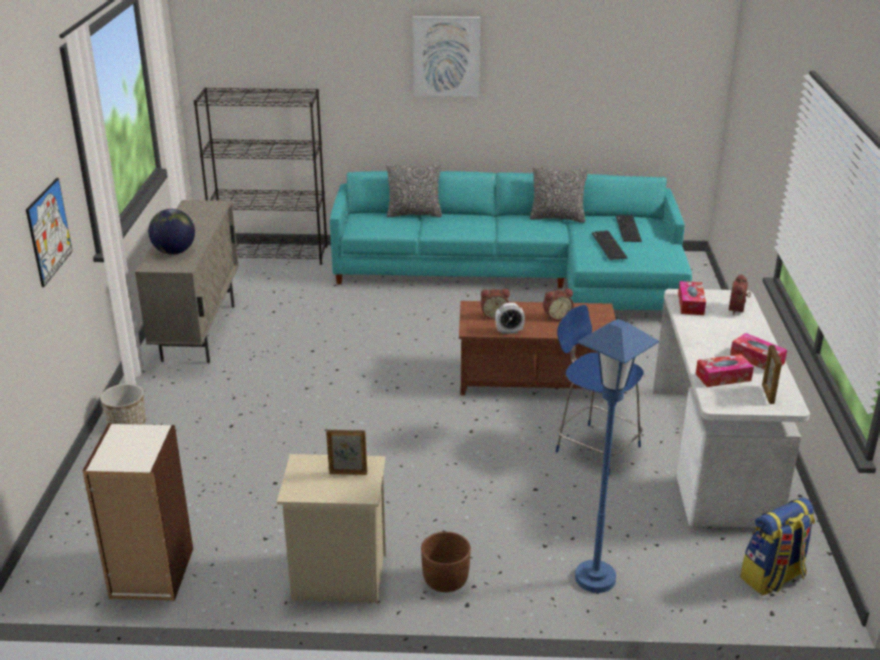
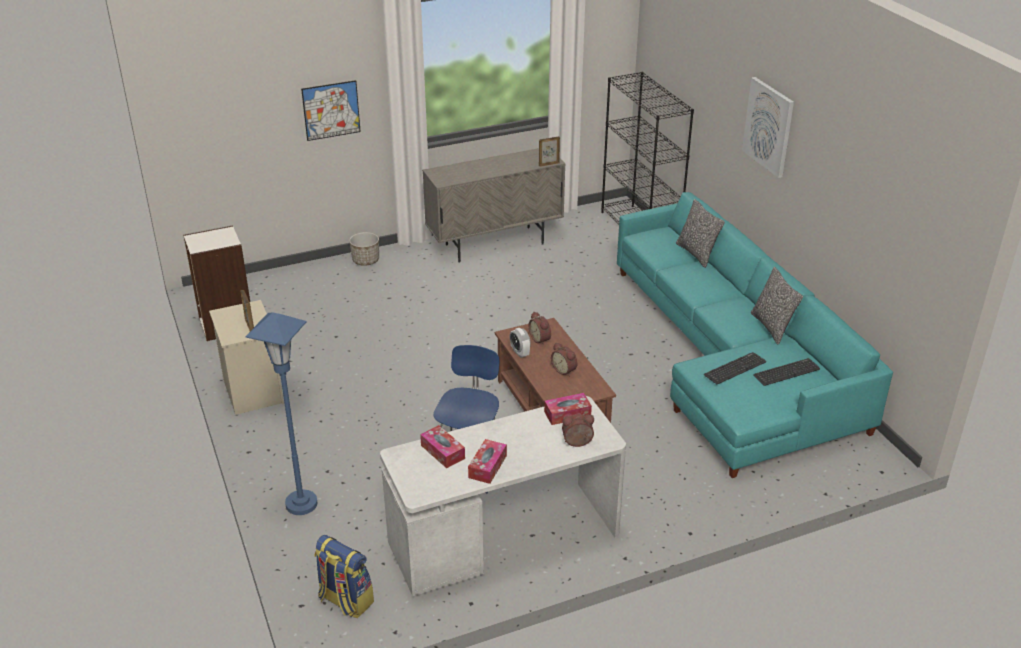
camera: 65 degrees right, 5 degrees up
(174, 252) = (461, 172): globe -> none
(445, 580) = (268, 436): brown planter -> none
(767, 394) = (428, 480): picture frame -> picture frame (548, 164)

